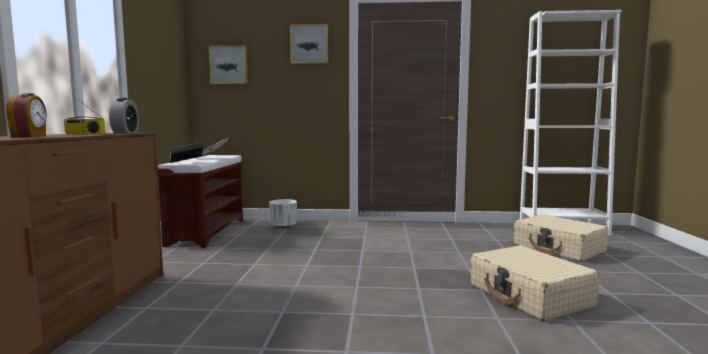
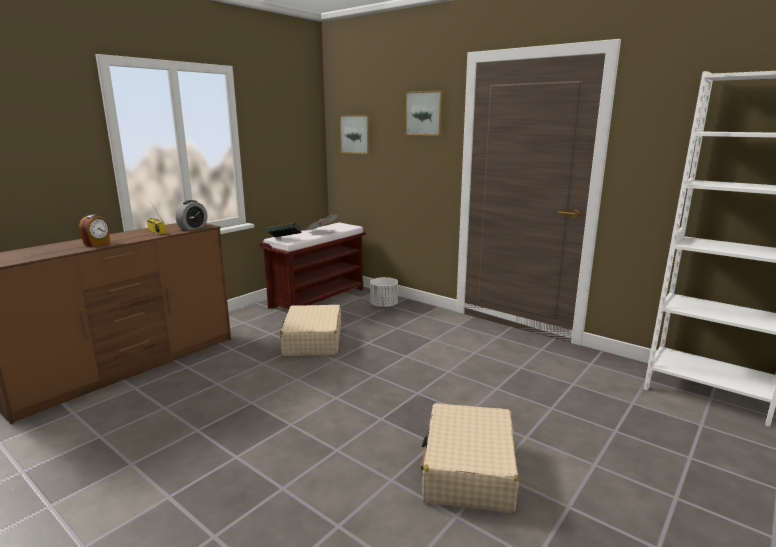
camera: 35 degrees right, 10 degrees up
(559, 248) = (634, 422): beige suitcase -> beige suitcase (312, 341)

